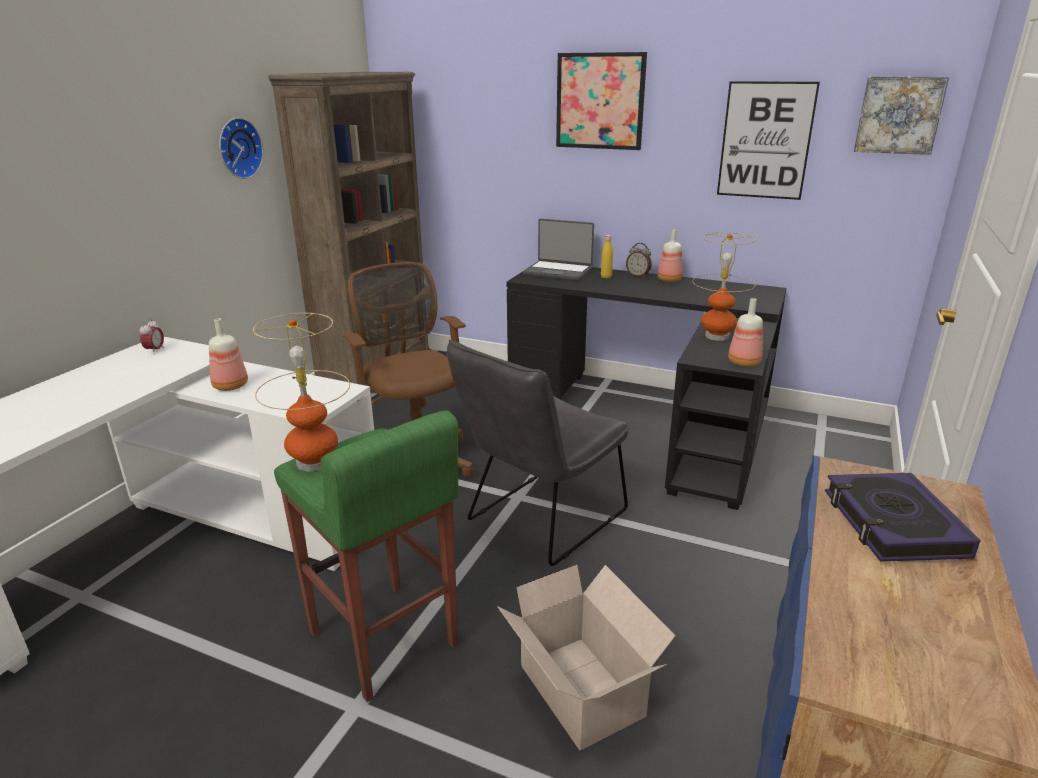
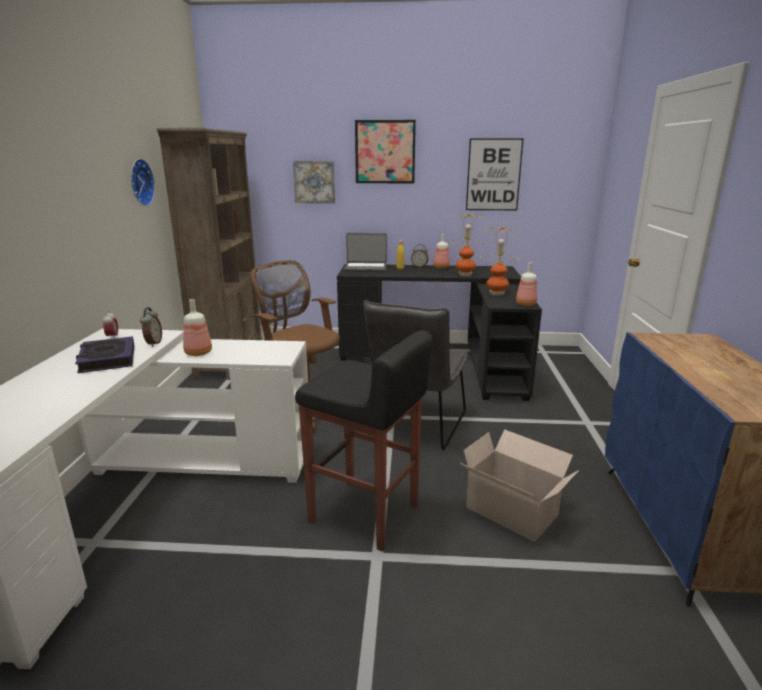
camera: 20 degrees left, 5 degrees down
(185, 366) = (153, 343): none -> alarm clock
(313, 462) = (323, 382): table lamp -> table lamp (465, 274)
(383, 641) = (365, 515): green stool -> black stool
(892, 524) = (695, 353): book -> book (107, 359)
(899, 115) = (568, 157): picture -> picture (314, 182)

